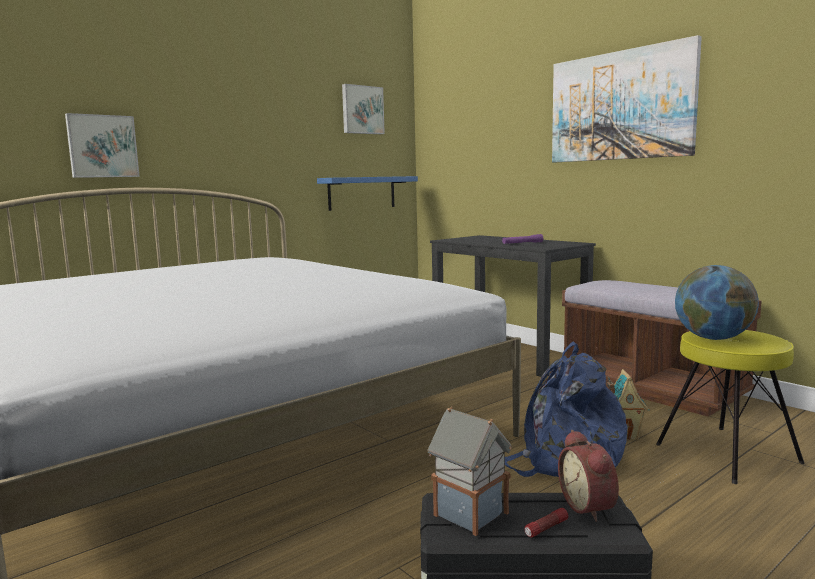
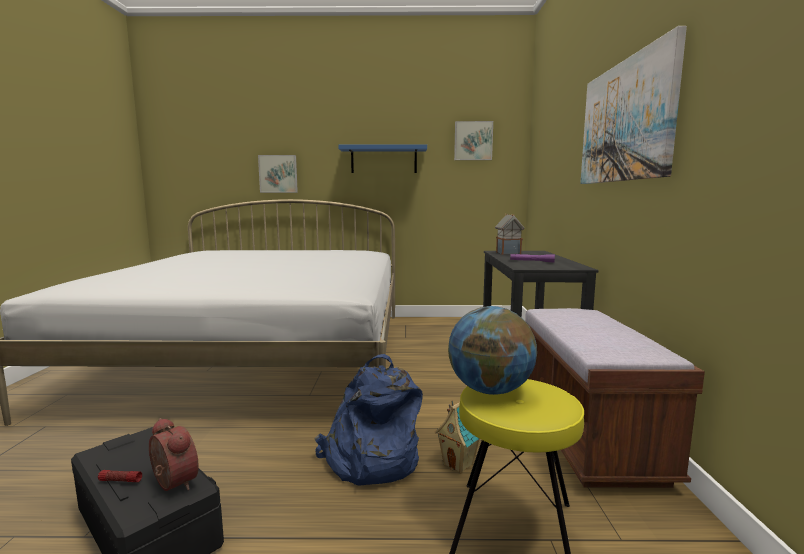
camera: 40 degrees right, 0 degrees up
(362, 193) = (468, 208): blue shelf -> blue shelf (384, 160)
(469, 513) = (126, 448): toy house -> toy house (508, 253)
(590, 506) = (171, 484): alarm clock -> alarm clock turned 105 degrees clockwise

